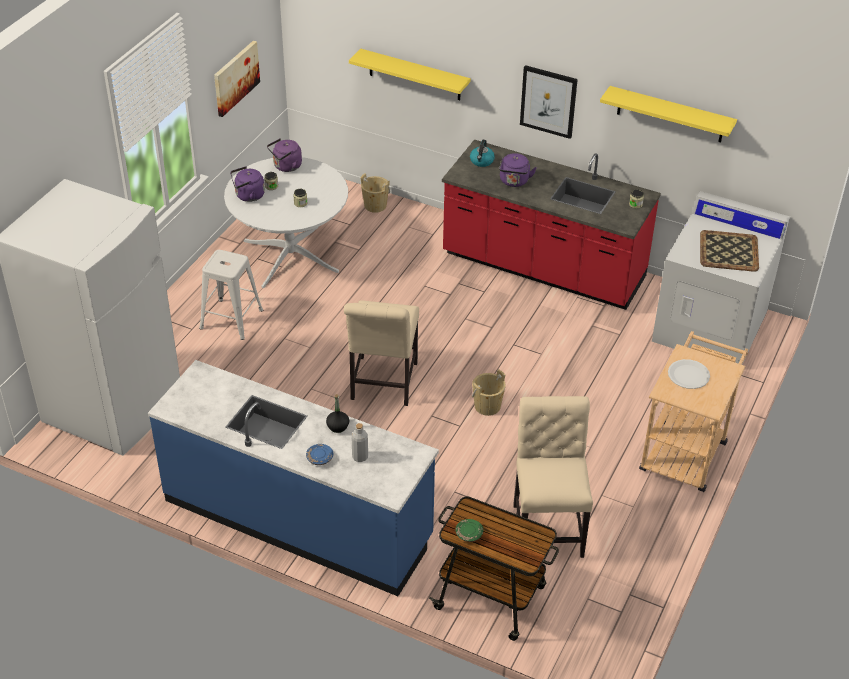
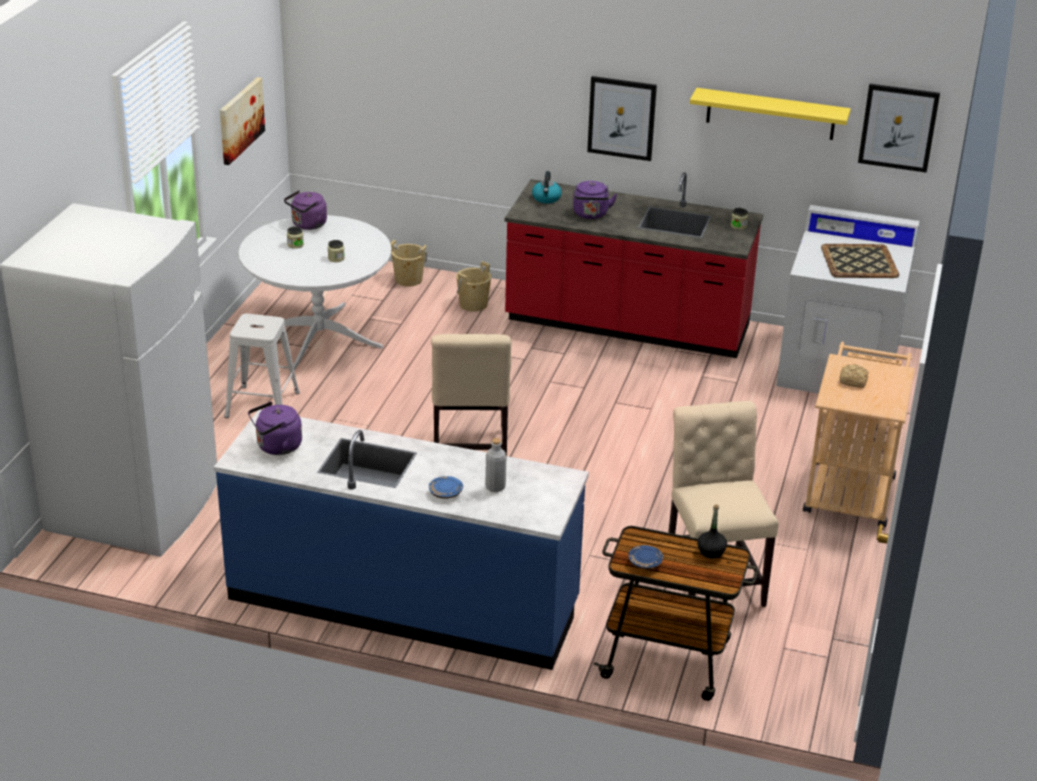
camera: 10 degrees left, 10 degrees down
(248, 196) = (269, 256): purple kettle -> purple kettle (276, 447)
(338, 426) = (458, 460): black bottle -> black bottle (711, 551)
(414, 75) = (454, 107): yellow shelf -> none
(469, 534) = (645, 562): green plate -> blue plate
(487, 406) = (603, 465): beige bucket -> beige bucket (473, 304)
(688, 375) = (854, 381): white plate -> bread
(776, 140) = (898, 127): none -> picture

